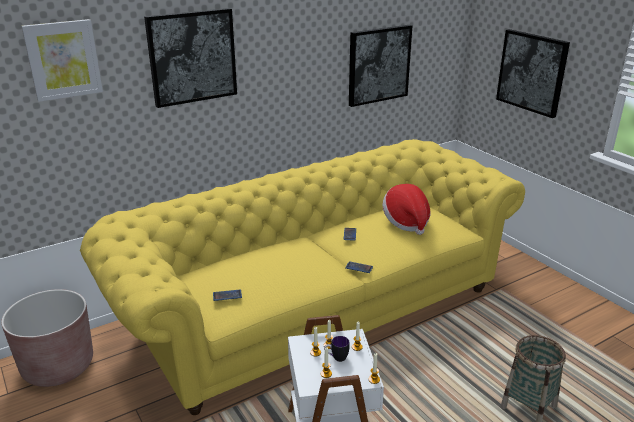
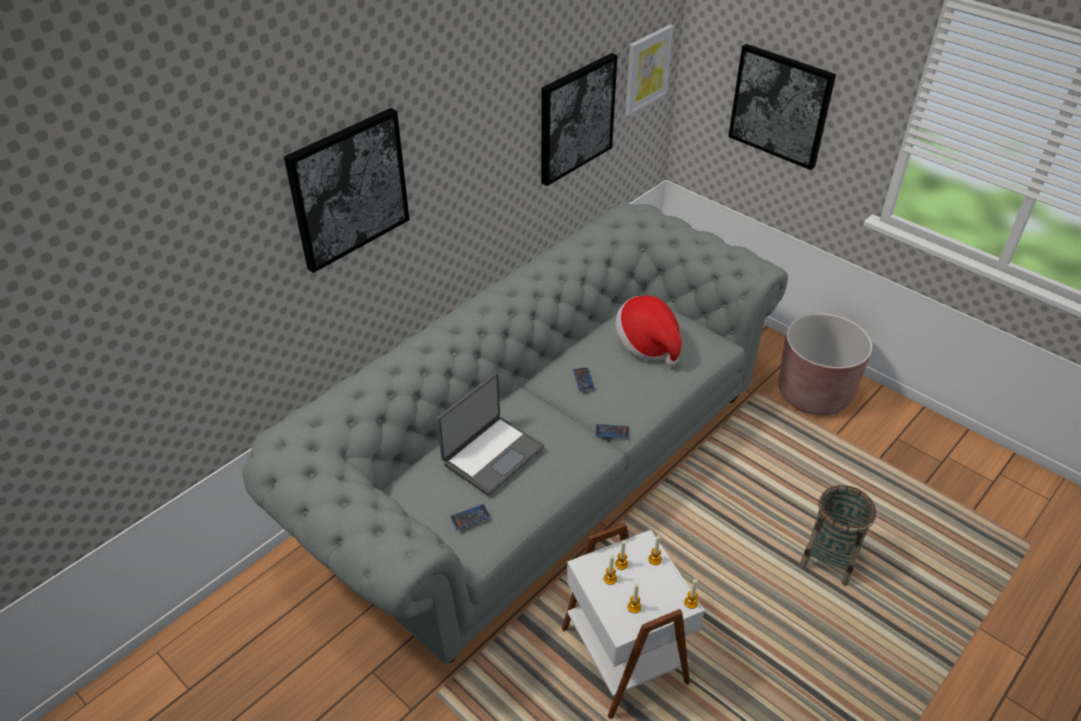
camera: 15 degrees left, 15 degrees up
(58, 366) = (237, 633): brown planter -> brown planter (813, 393)
(63, 59) = (185, 251): picture -> picture (647, 69)
(261, 263) = (492, 455): none -> laptop
(317, 306) = (540, 465): yellow sofa -> grey sofa
(336, 358) = (637, 581): mug -> none

